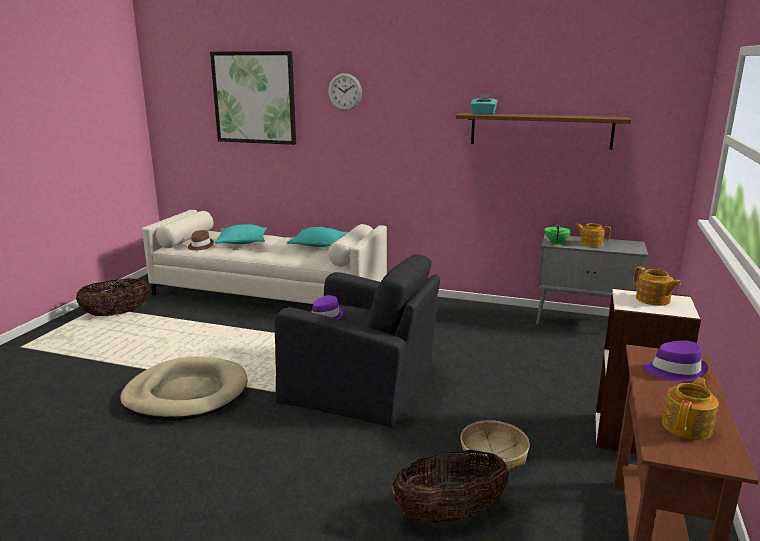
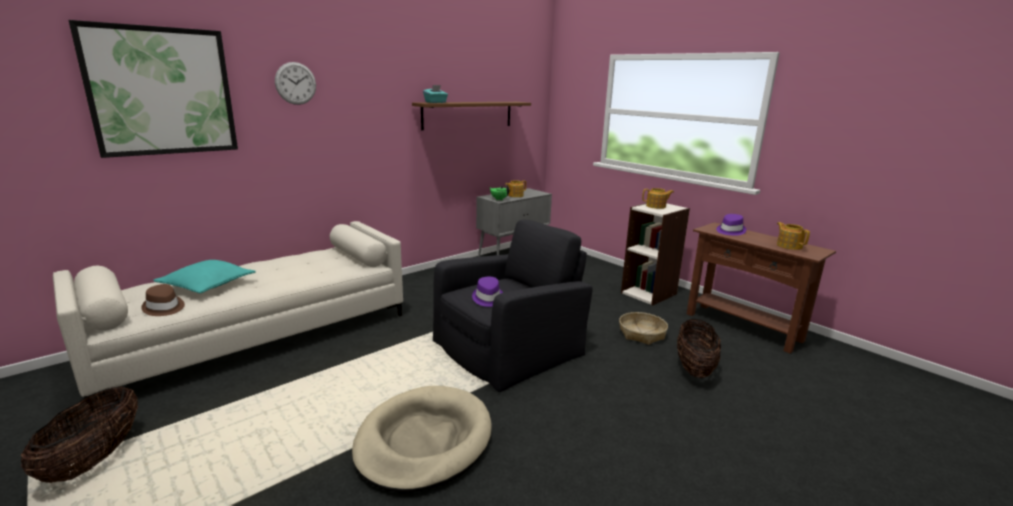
camera: 60 degrees left, 0 degrees up
(318, 245) = (301, 259): turquoise pillow -> none

